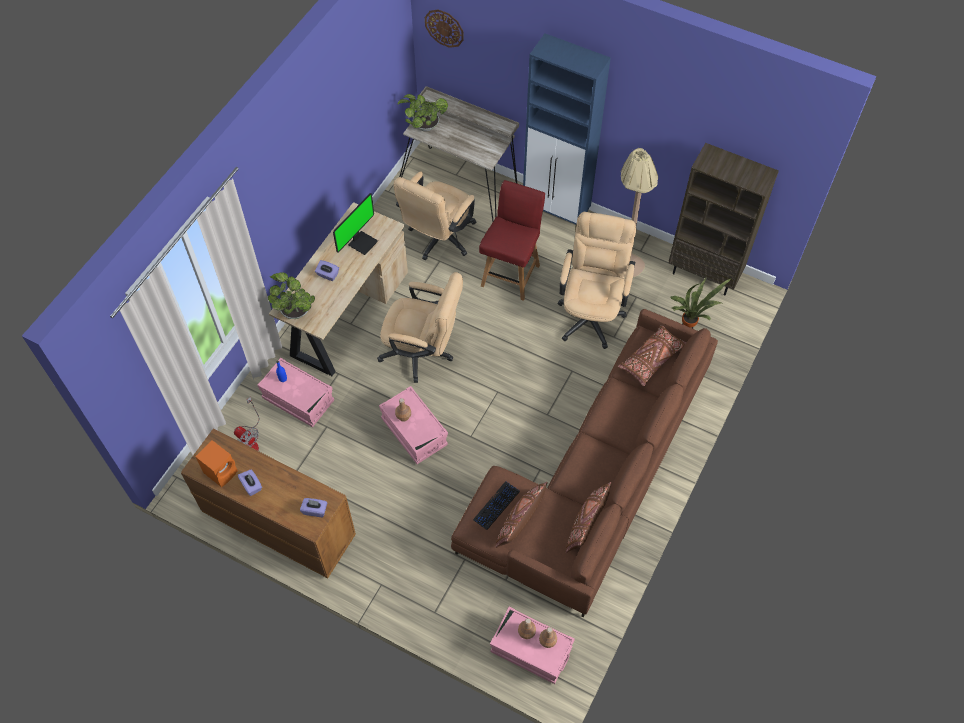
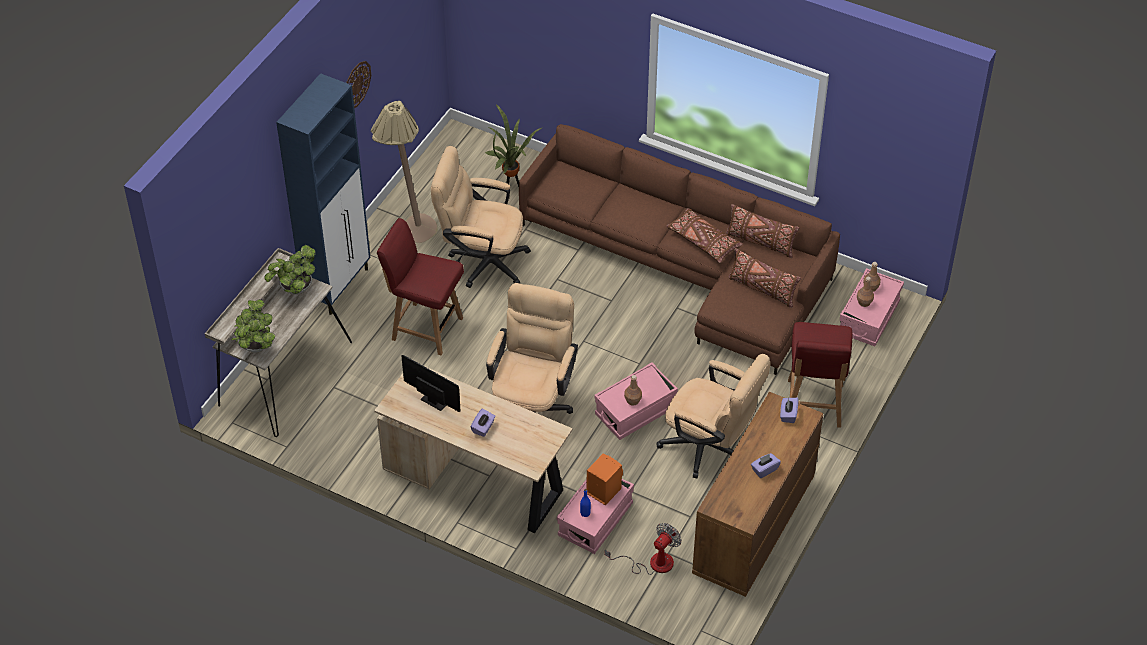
camera: 90 degrees left, 10 degrees down
(221, 471) = (749, 497): orange speaker -> orange speaker (603, 490)
(294, 311) = (534, 456): potted plant -> potted plant (295, 290)
(417, 586) = (814, 405): none -> red chair
(438, 240) = (369, 395): beige office chair -> beige office chair (710, 448)
(444, 28) = (201, 243): wall clock -> wall clock (356, 84)
(496, 506) = (747, 307): keyboard -> none
(651, 359) = (574, 185): brown pillow -> brown pillow (703, 241)
(704, 274) = (435, 168): brown bookcase -> none

